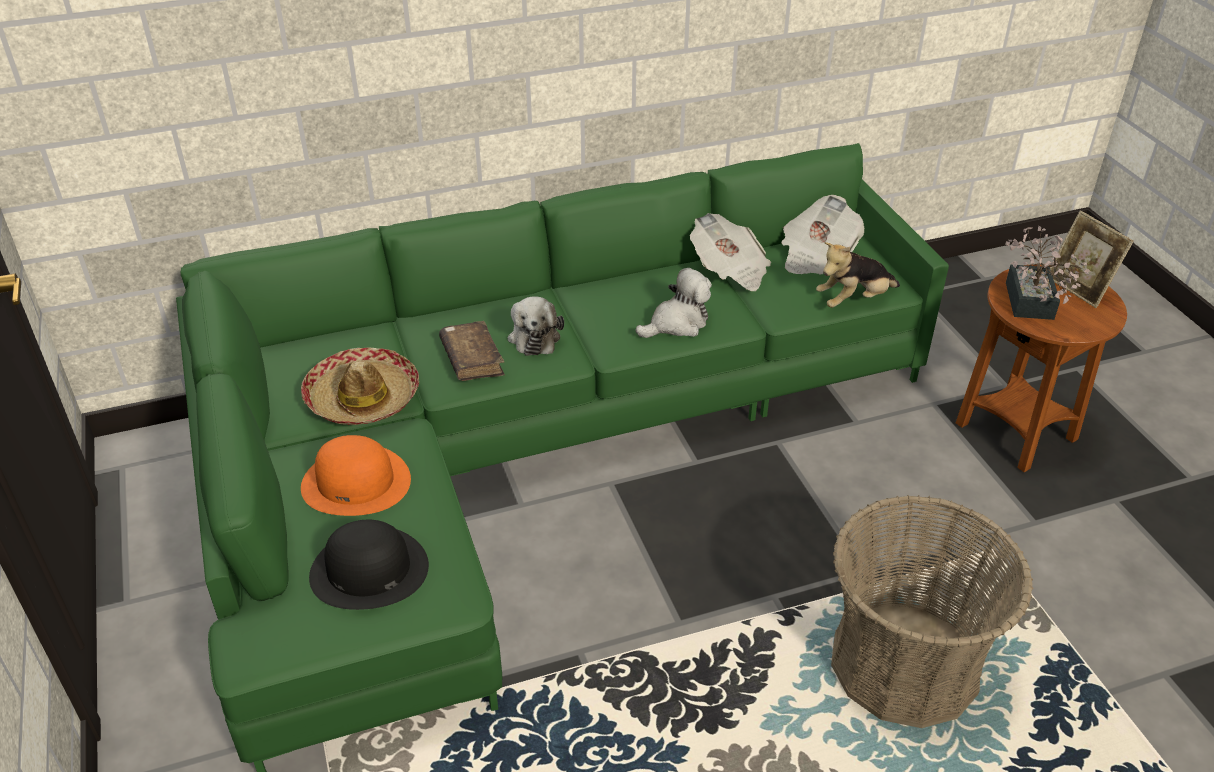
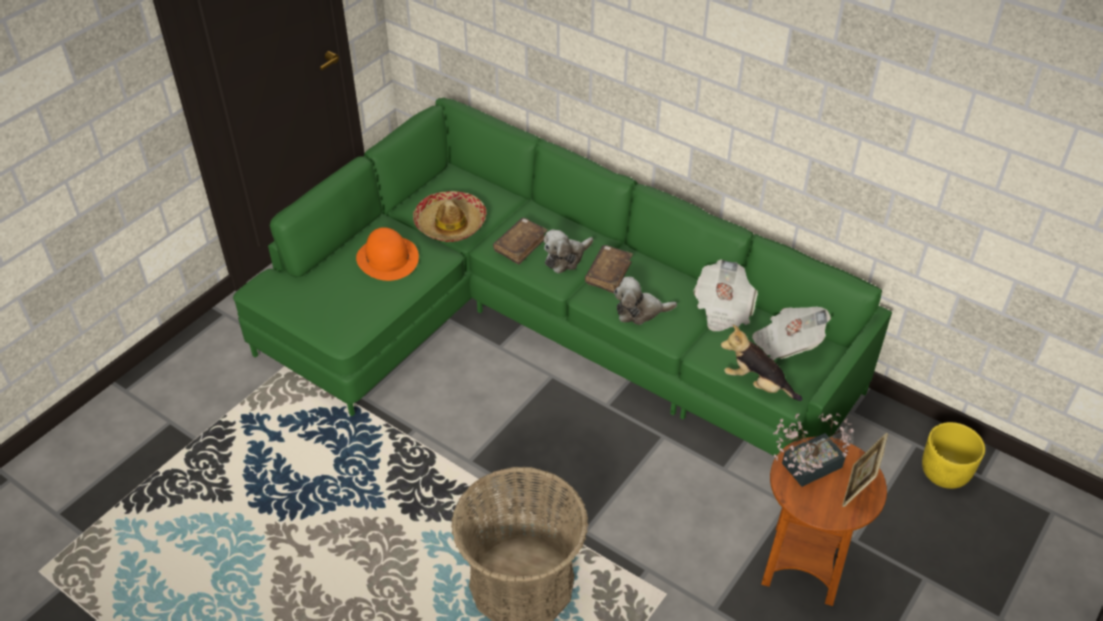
camera: 55 degrees right, 5 degrees up
(368, 570) = (333, 297): black hat -> none
(595, 318) = (608, 274): none -> brown book
(677, 323) = (640, 311): plush toy -> plush toy turned 150 degrees clockwise
(964, 295) = (944, 472): none -> yellow planter

